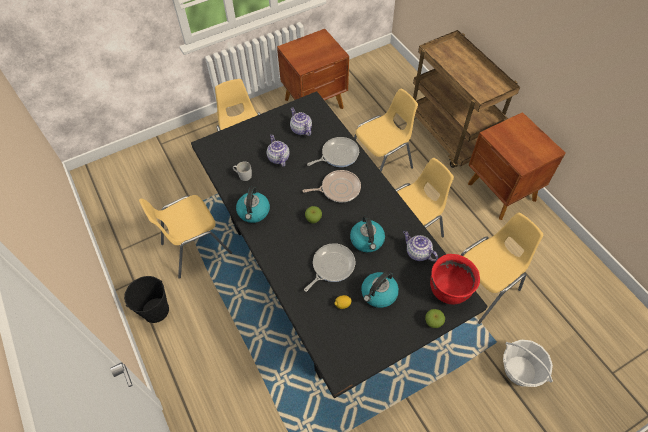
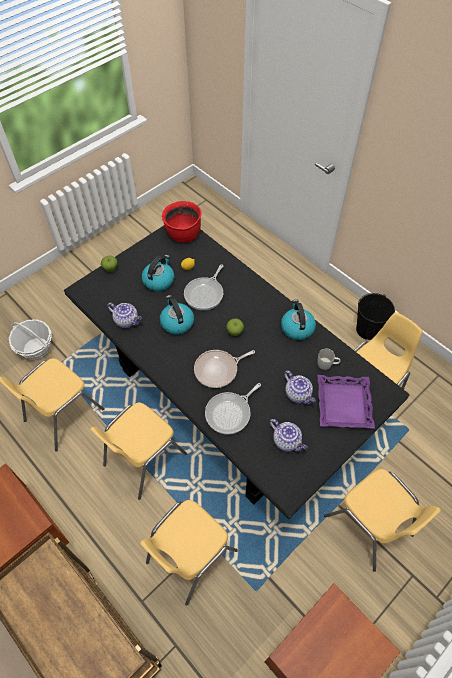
camera: 165 degrees right, 0 degrees up
(245, 144) = (344, 404): none -> purple tray
(449, 290) = (97, 295): red cooking pot -> red cooking pot (183, 235)

